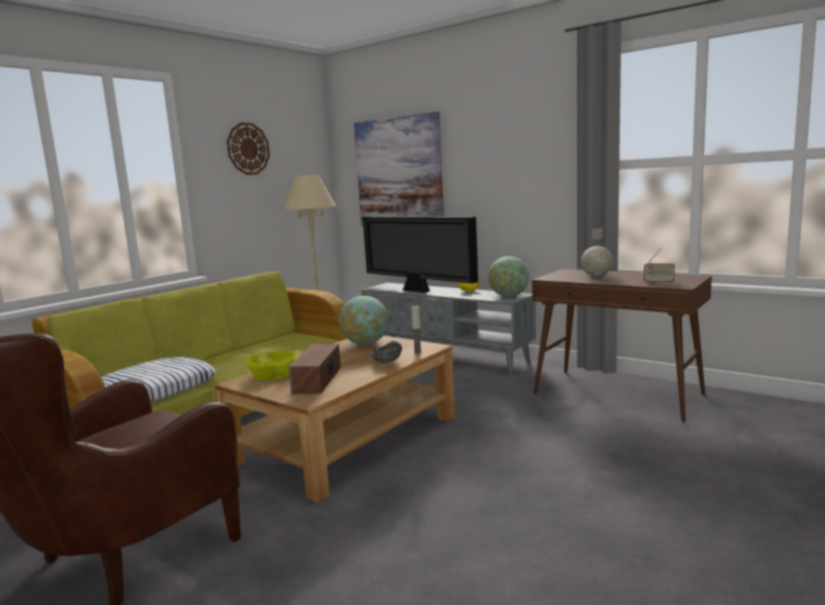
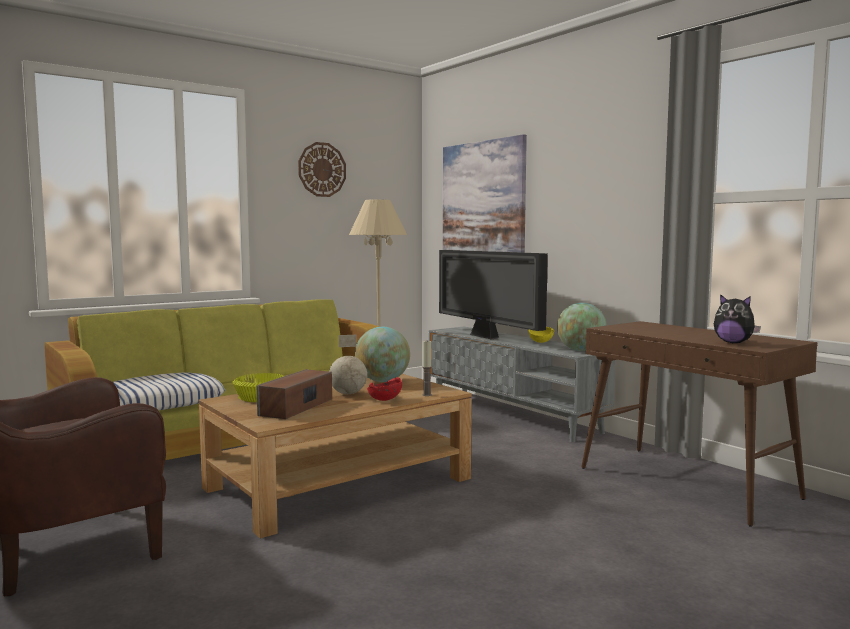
camera: 15 degrees right, 5 degrees down
(386, 362) = (384, 400): grey bowl -> red bowl
(596, 276) = (667, 331): globe -> globe (347, 393)
(658, 283) = (733, 343): radio -> plush toy

